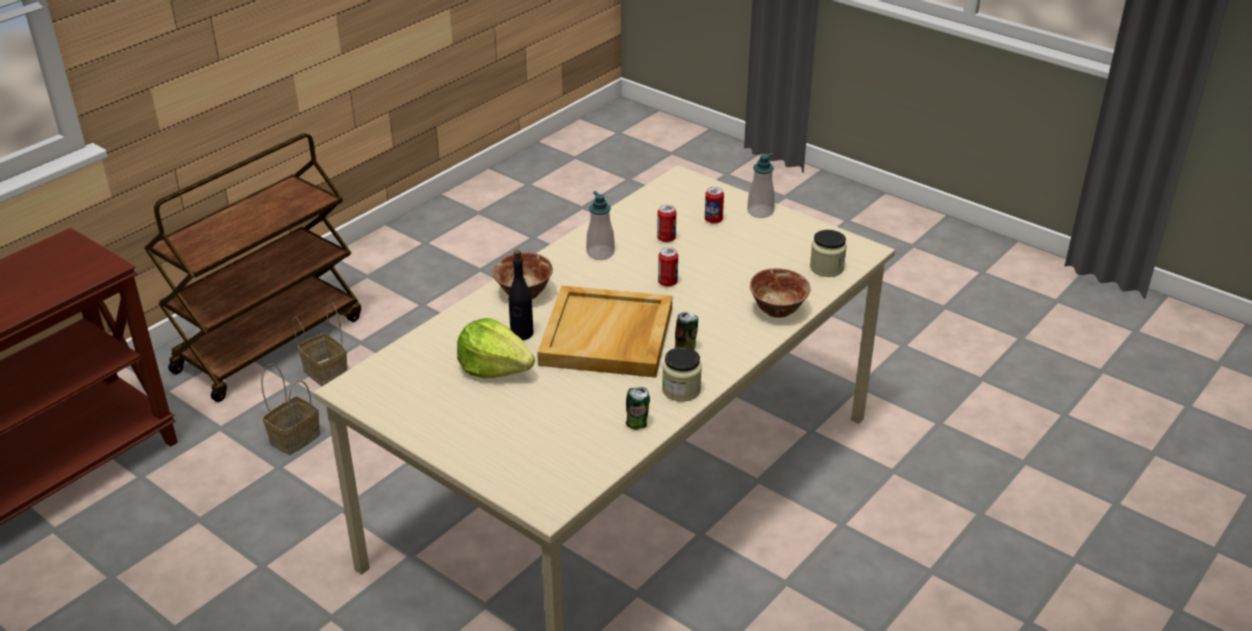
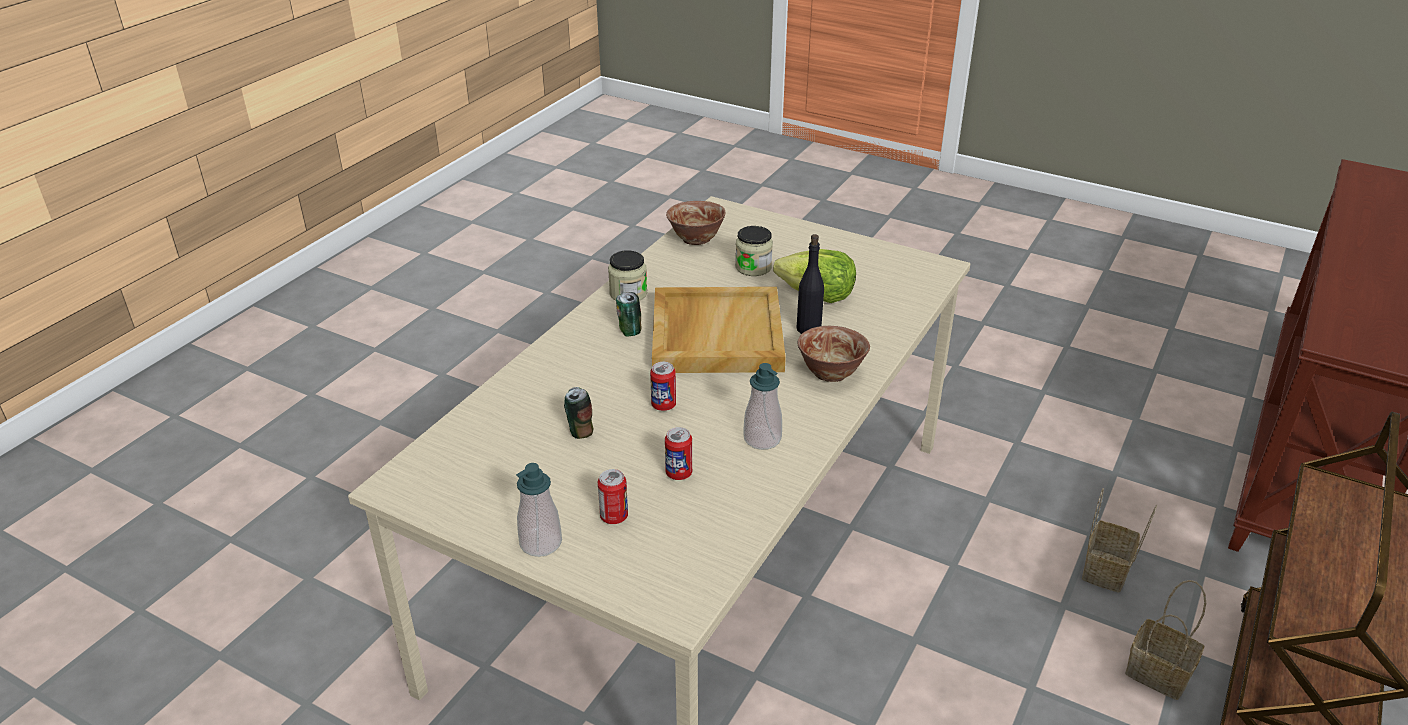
camera: 170 degrees right, 0 degrees up
(637, 424) = (663, 263): can -> can (580, 431)
(778, 310) = (526, 383): bowl -> bowl (696, 239)
(826, 268) = (455, 449): jar -> jar (753, 267)

